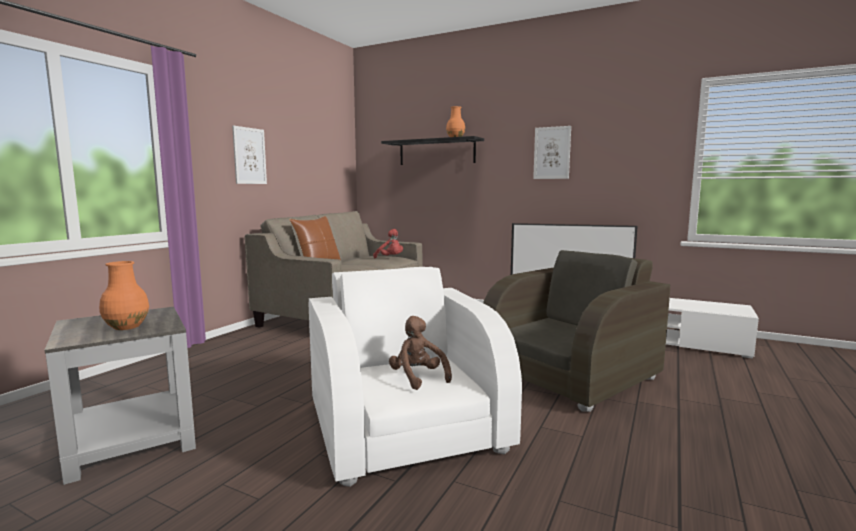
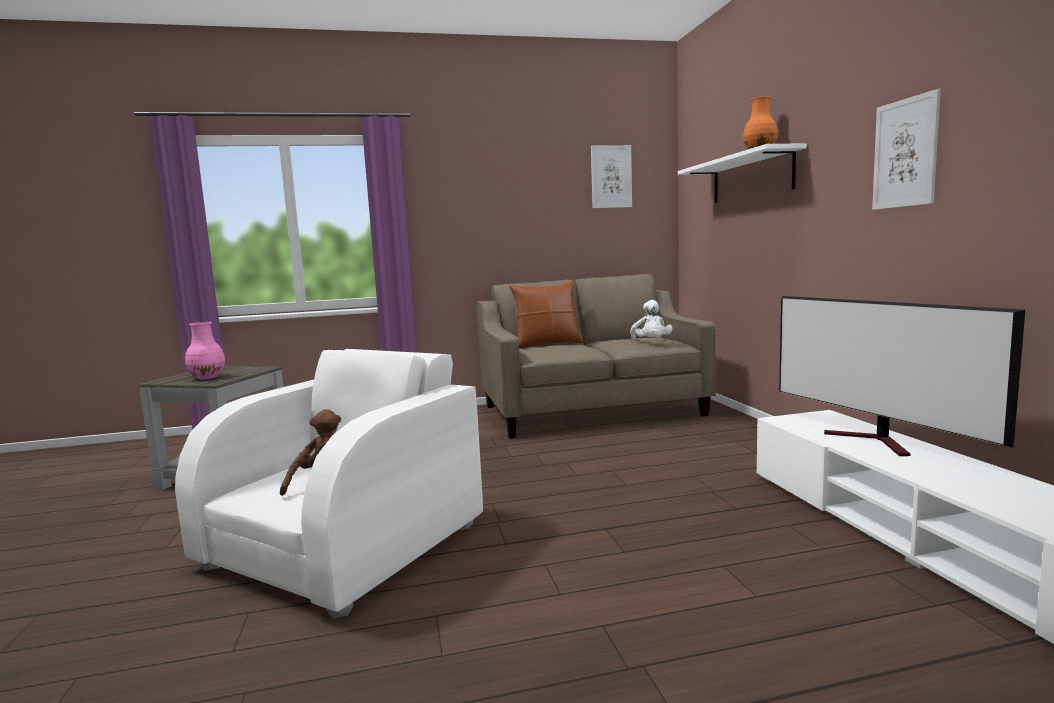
camera: 50 degrees right, 0 degrees up
(127, 326) = (208, 377): orange vase -> pink vase
(249, 156) = (489, 212): picture -> picture (611, 177)
(390, 258) = (651, 342): red plush toy -> white plush toy
(436, 152) = (751, 177): black shelf -> white shelf
(569, 374) = (654, 577): brown armchair -> none

